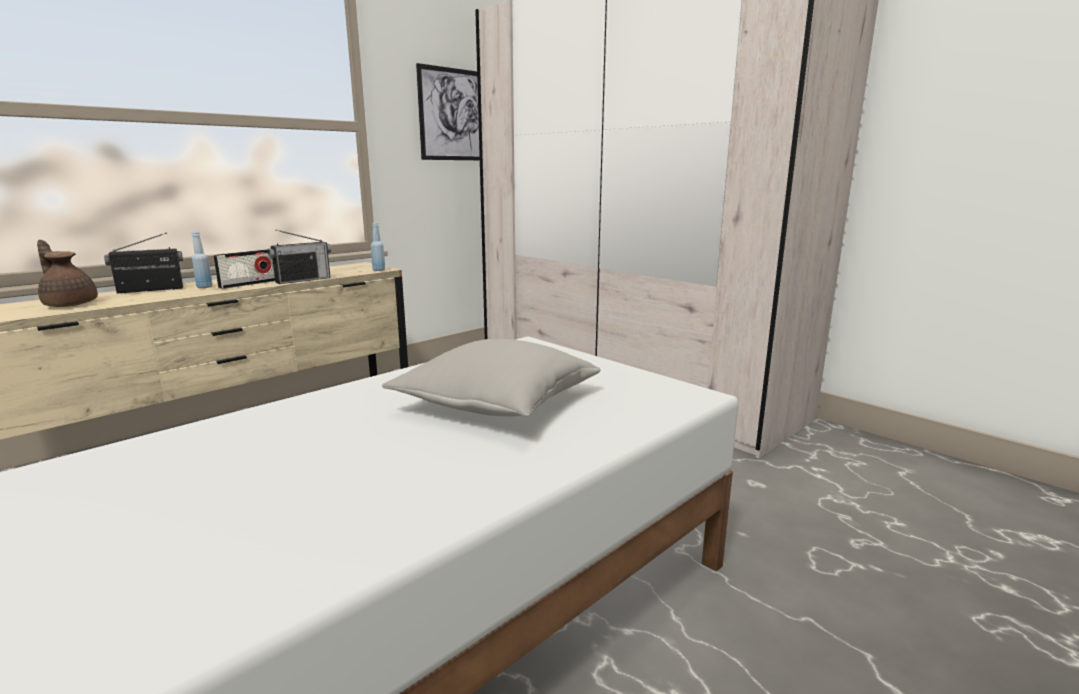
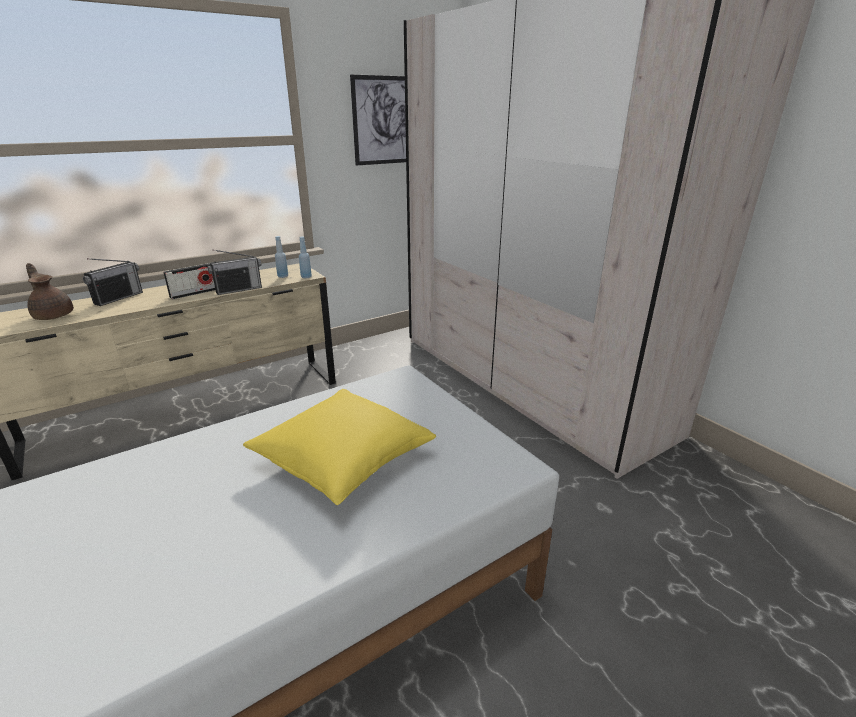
camera: 10 degrees right, 10 degrees up
(150, 290) = (118, 298): radio -> radio turned 135 degrees clockwise
(204, 287) = (159, 296): blue bottle -> blue bottle (283, 276)
(497, 403) = (342, 459): grey pillow -> yellow pillow

